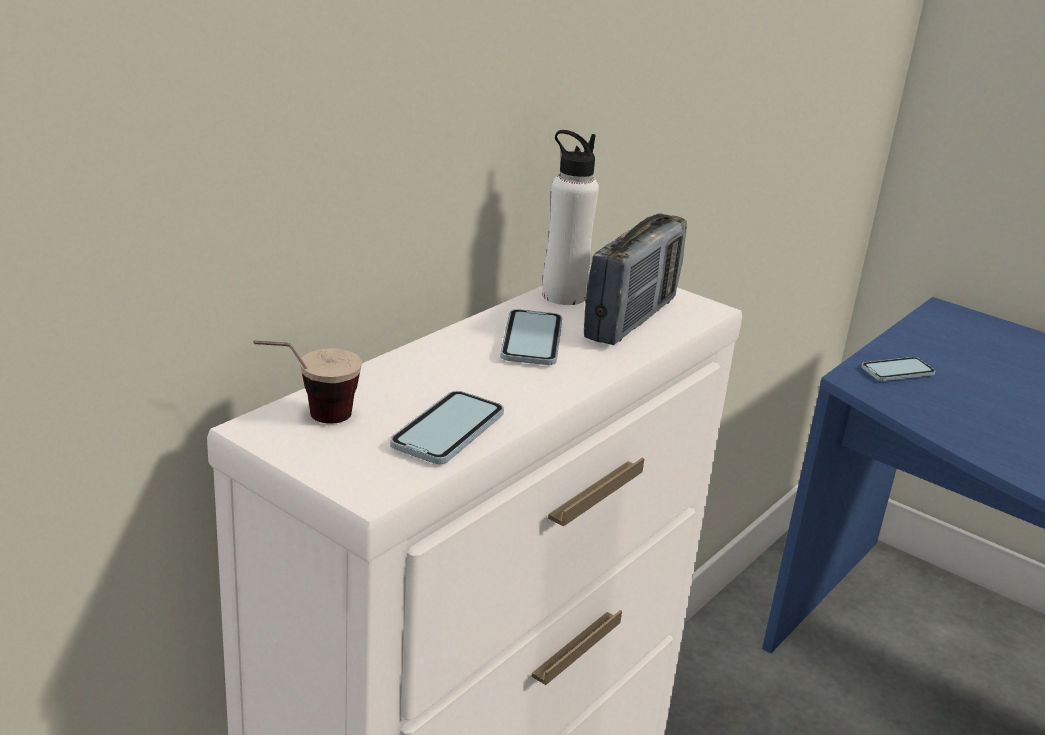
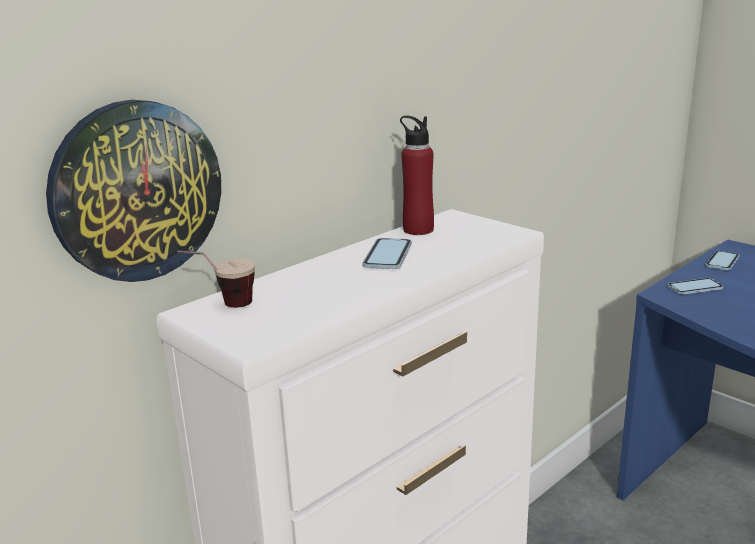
camera: 10 degrees right, 5 degrees down
(190, 245) = (137, 191): none -> wall clock
(448, 431) = (314, 309): phone -> phone (722, 262)
(563, 295) = (418, 230): white bottle -> red bottle
(631, 319) = (461, 241): radio -> none

